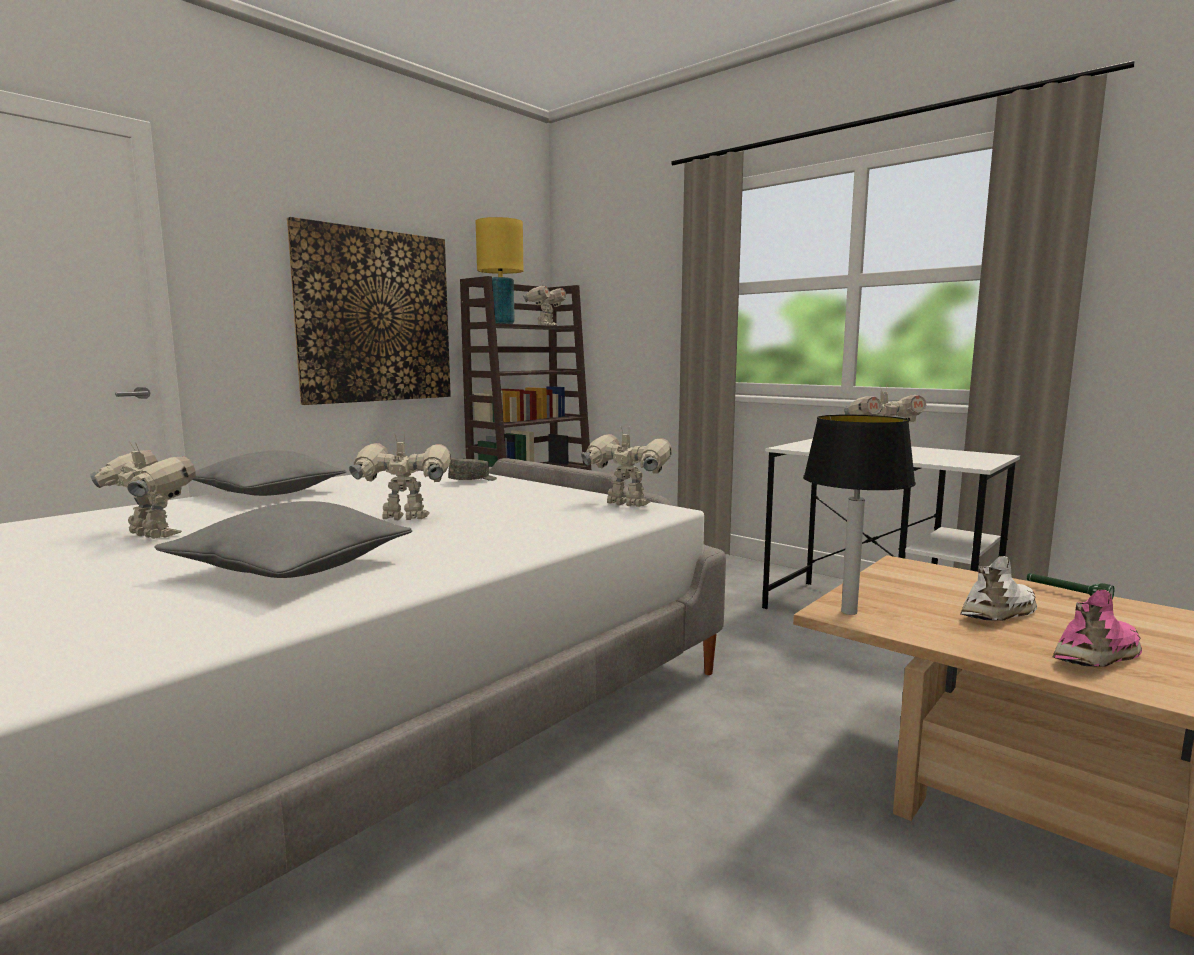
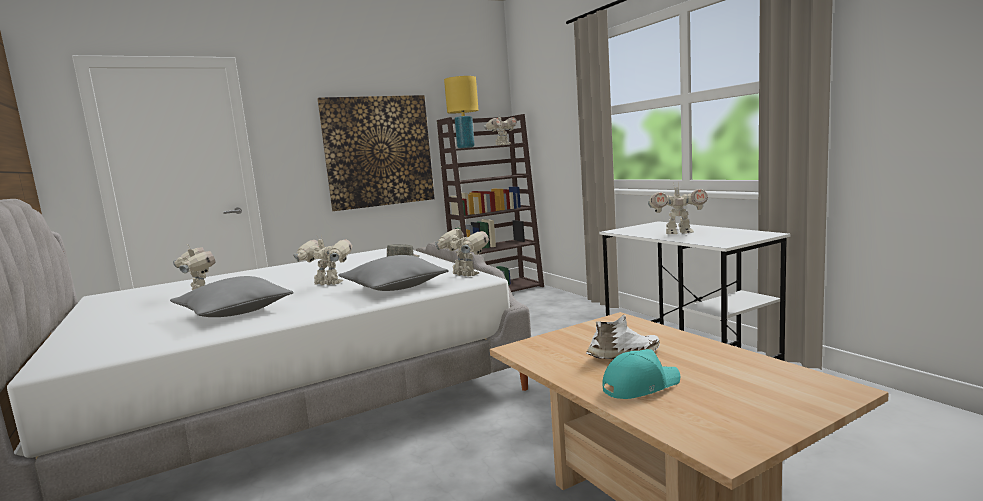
camera: 20 degrees right, 0 degrees up
(267, 493) = (284, 268): grey pillow -> grey pillow (394, 288)
(847, 612) = (524, 349): table lamp -> none
(1067, 594) = (702, 344): green flashlight -> none
(1099, 656) = (640, 386): pink shoe -> turquoise cap

